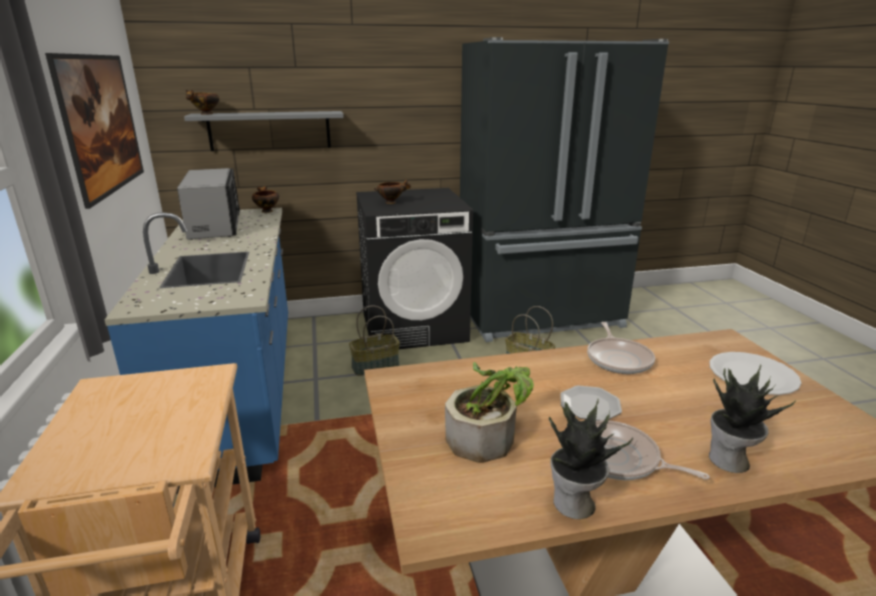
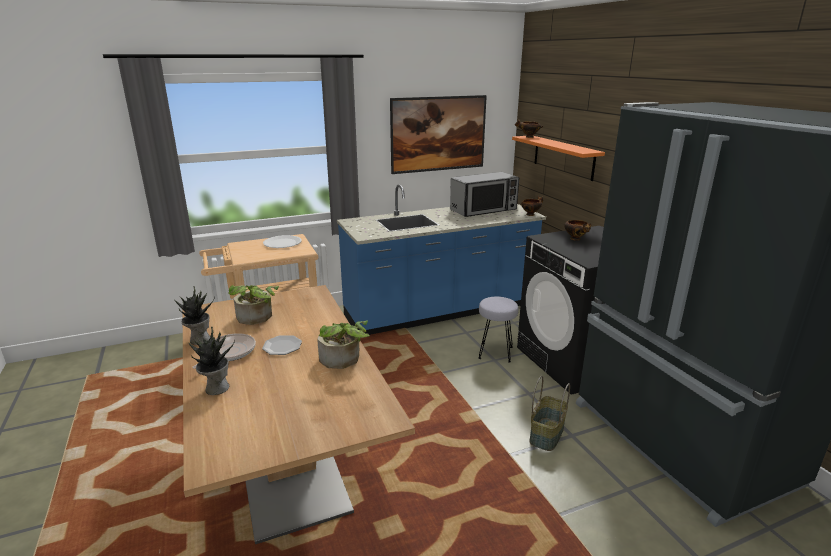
camera: 80 degrees right, 0 degrees up
(270, 130) = (563, 157): grey shelf -> orange shelf
(375, 367) = (495, 352): basket -> grey stool
(618, 359) = (343, 360): frying pan -> potted plant
(753, 375) = (320, 420): white plate -> white plate (282, 243)

